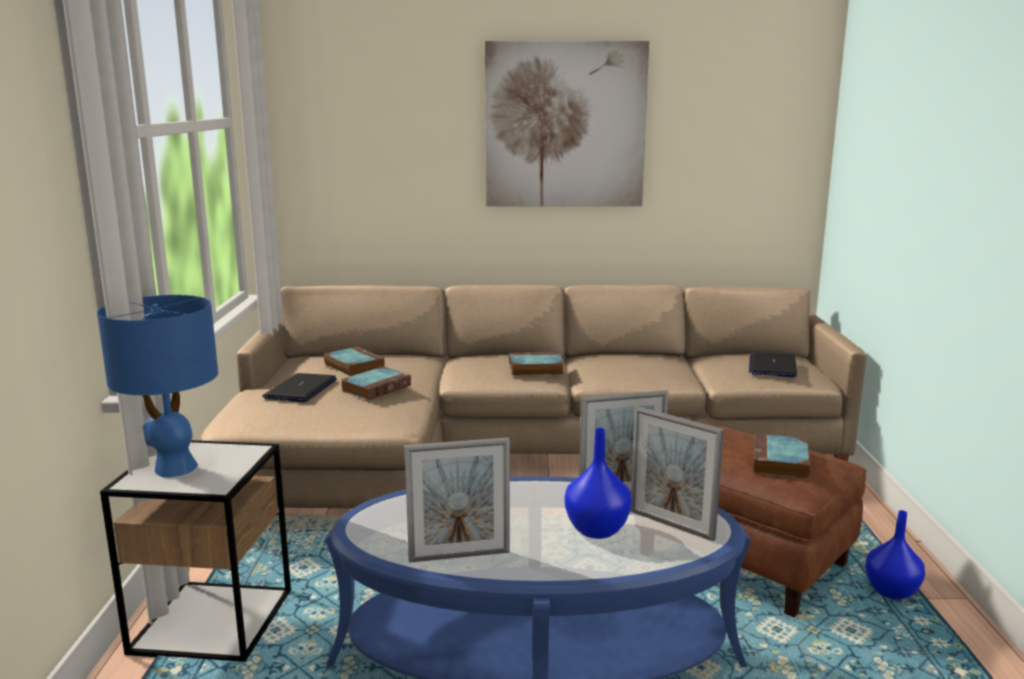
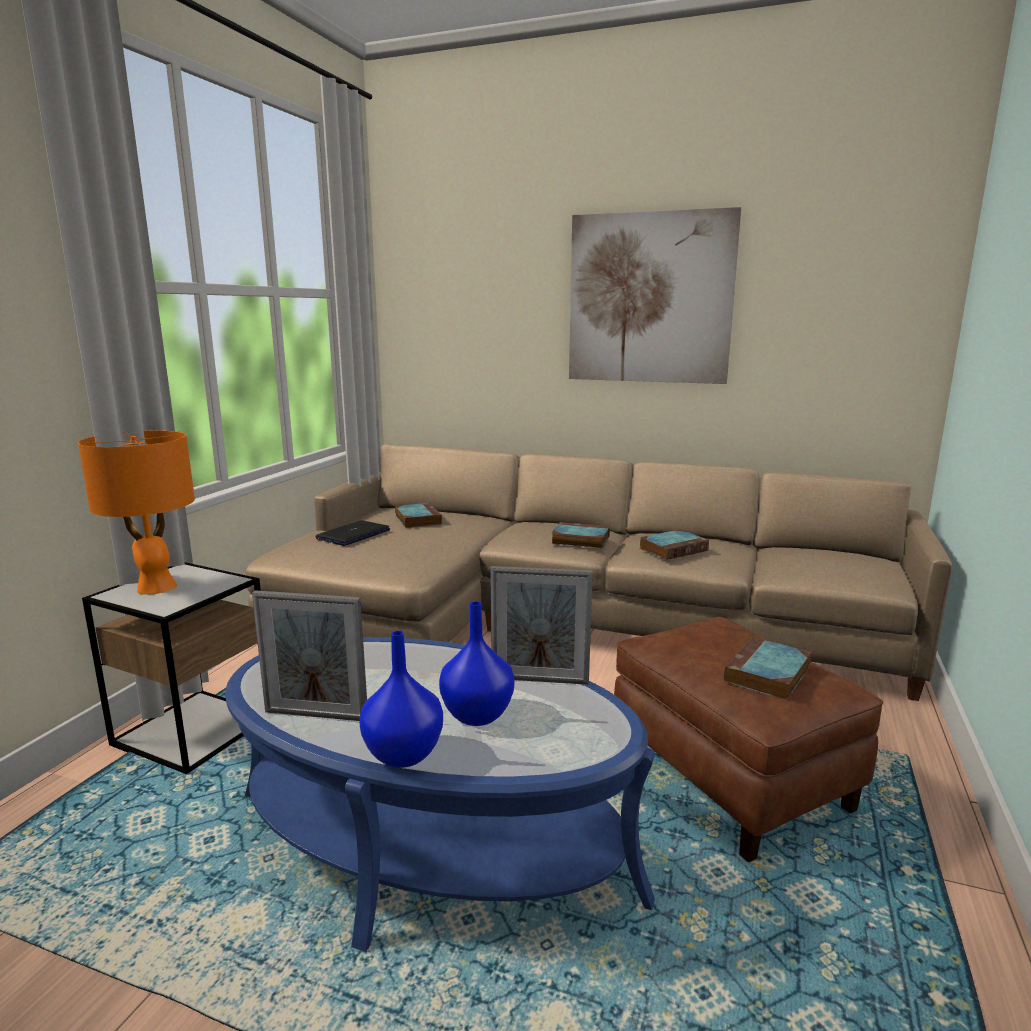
camera: 20 degrees right, 0 degrees up
(174, 468) = (156, 587): blue table lamp -> orange table lamp
(377, 388) = (417, 541): book -> book (673, 549)
(671, 524) = (562, 725): picture frame -> none
(772, 366) = (840, 566): laptop -> none
(890, 591) = (898, 859): blue vase -> blue vase (404, 753)

